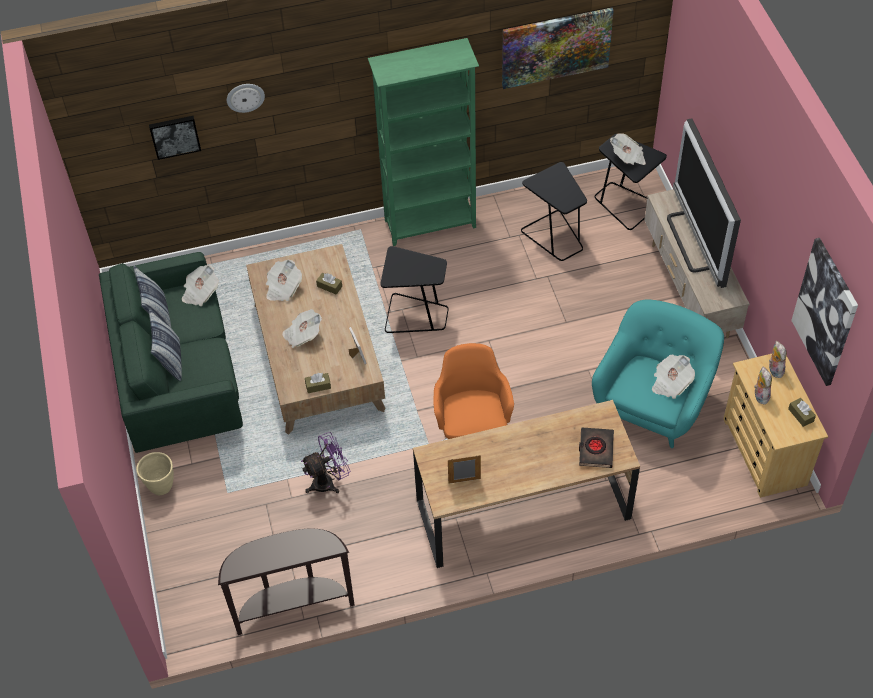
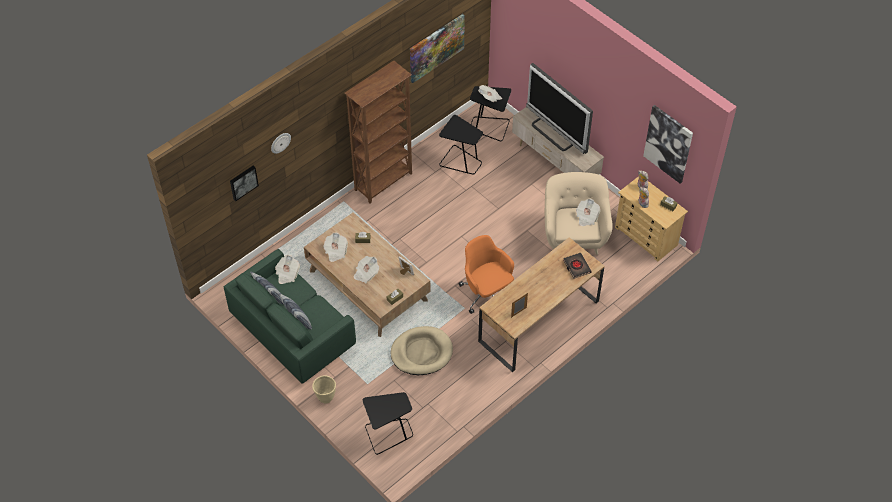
camera: 30 degrees left, 0 degrees up
(293, 606) = (447, 427): brown console table -> none
(328, 481) = (421, 352): purple fan -> beige dog bed
(415, 315) = (410, 239): black side table -> black side table (389, 434)
(431, 224) = (384, 182): green bookcase -> brown bookcase
(653, 405) = (573, 235): turquoise armchair -> beige armchair

